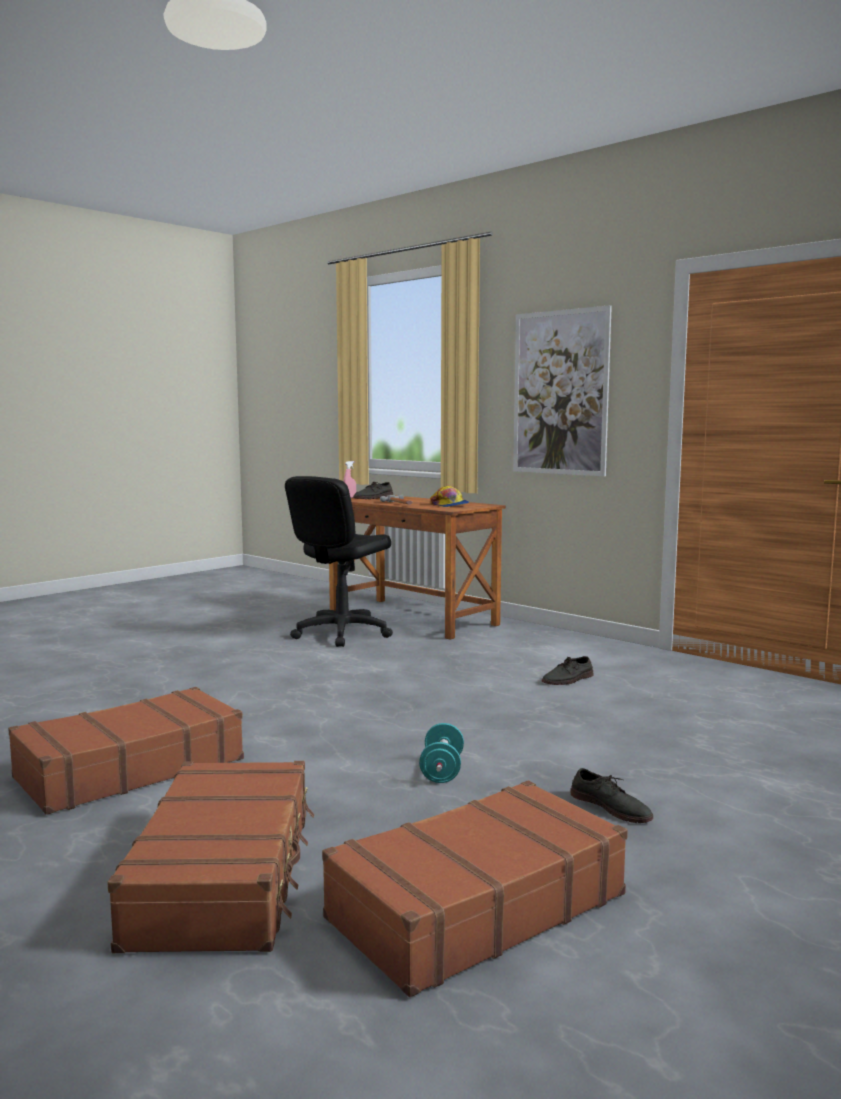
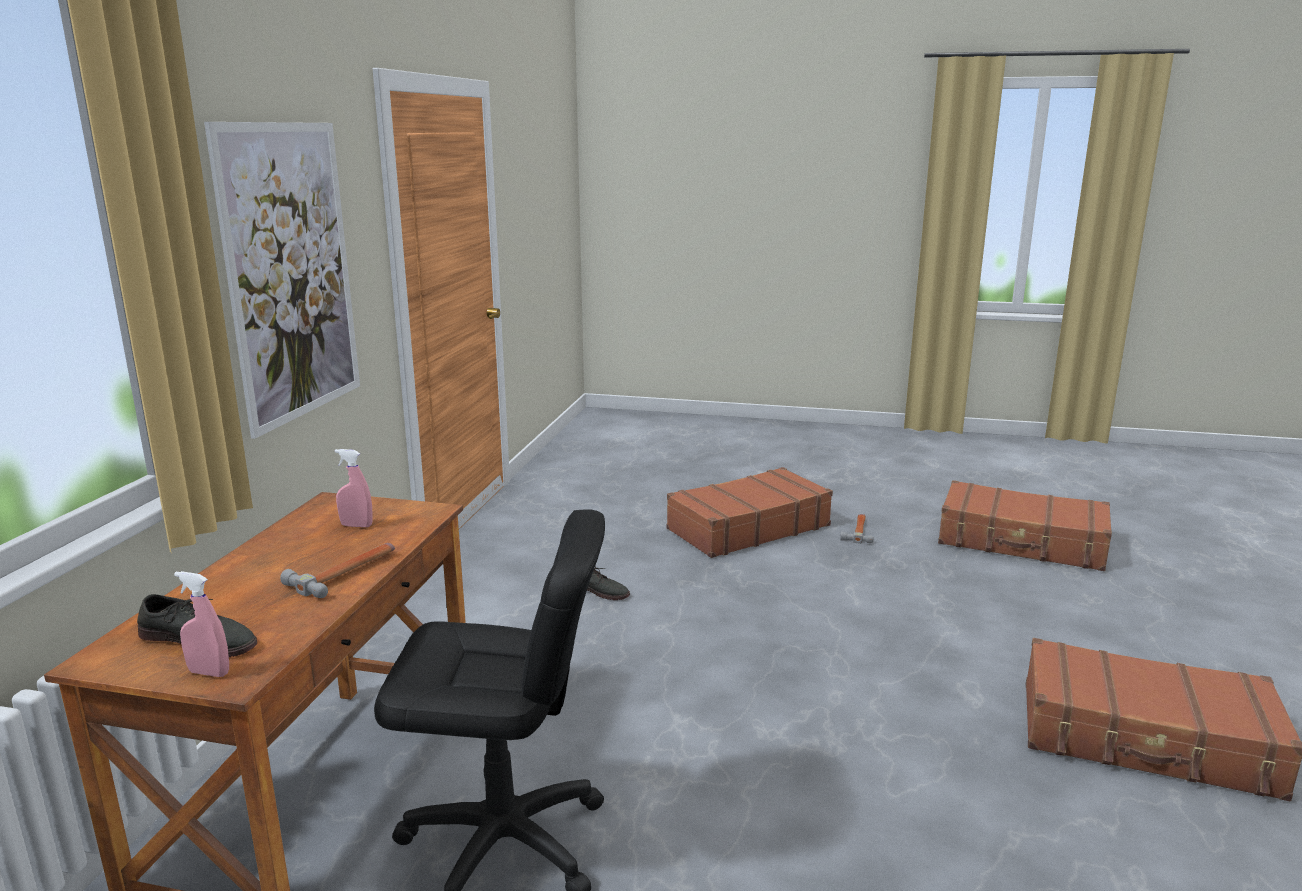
camera: 120 degrees left, 10 degrees up
(225, 875) = (1138, 613): brown suitcase -> brown suitcase (747, 527)
(442, 771) = (895, 592): turquoise dumbbell -> none
(449, 505) = (356, 525): cap -> pink spray bottle
(611, 807) = (858, 531): grey shoe -> hammer

